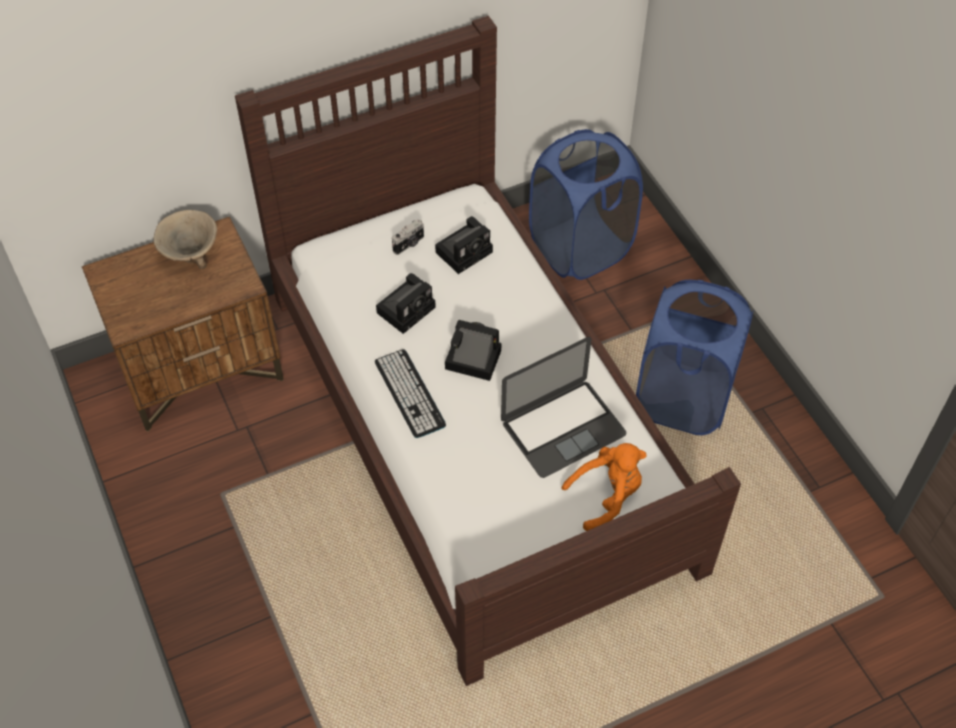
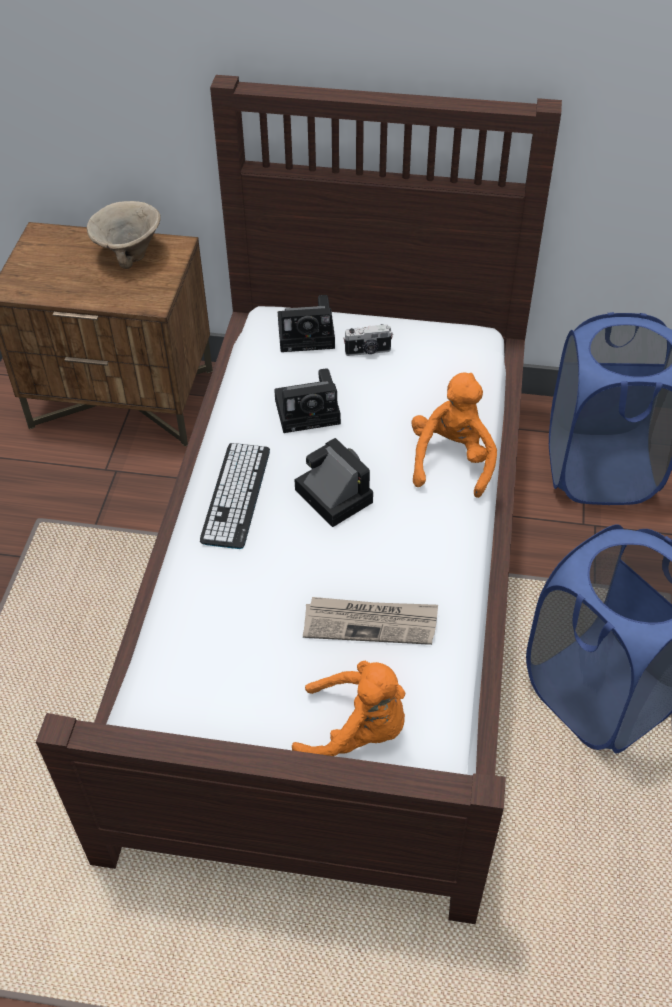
camera: 35 degrees right, 5 degrees down
(465, 251) = (422, 384): camera -> camera (309, 335)
(526, 295) = (452, 460): none -> orange plush toy
(563, 428) = (370, 623): laptop -> newspaper

